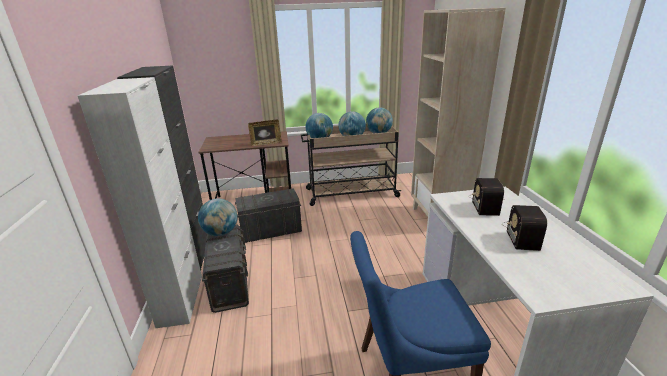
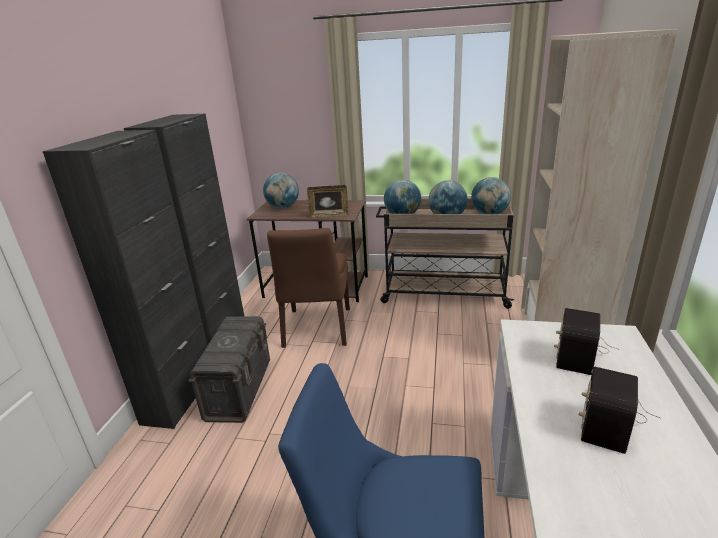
camera: 20 degrees right, 0 degrees up
(180, 300) = (179, 397): white cabinet -> black cabinet
(221, 233) = (235, 324): globe -> globe (283, 207)
(270, 231) = (317, 329): grey storage box -> brown chair

